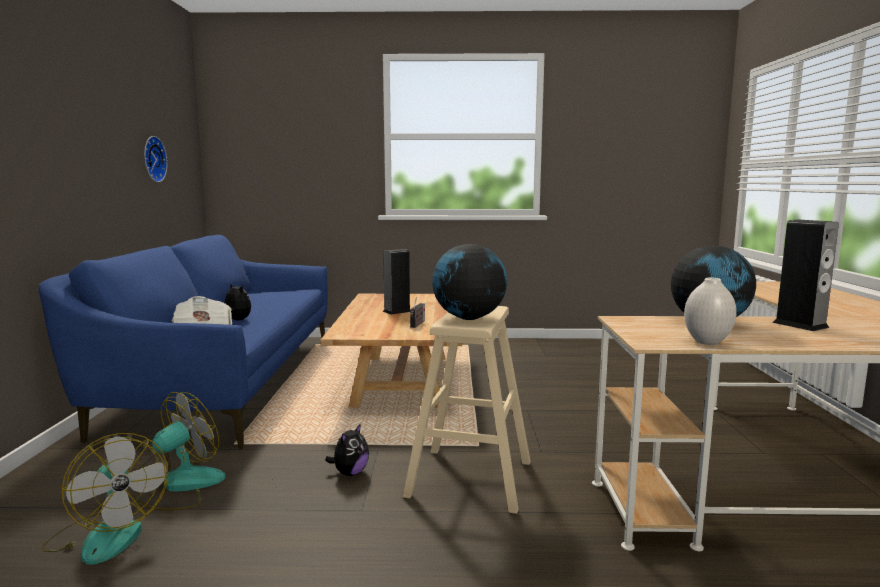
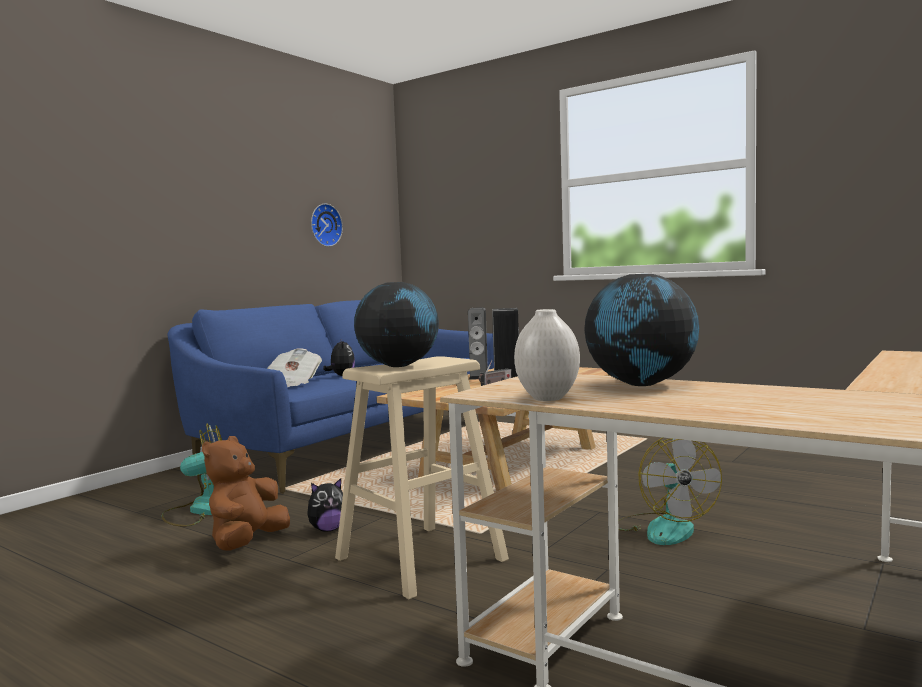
camera: 35 degrees right, 5 degrees down
(107, 534) = (115, 530): fan -> fan (663, 528)
(295, 506) = (247, 543): none -> brown plush toy
(800, 325) = (769, 395): speaker -> speaker (479, 377)

